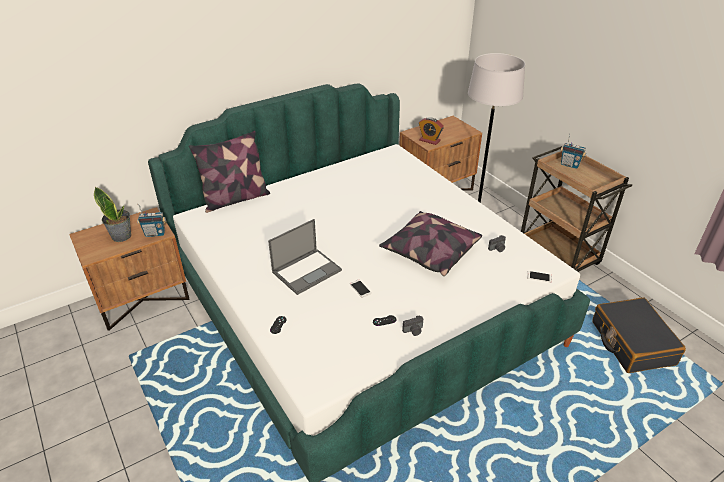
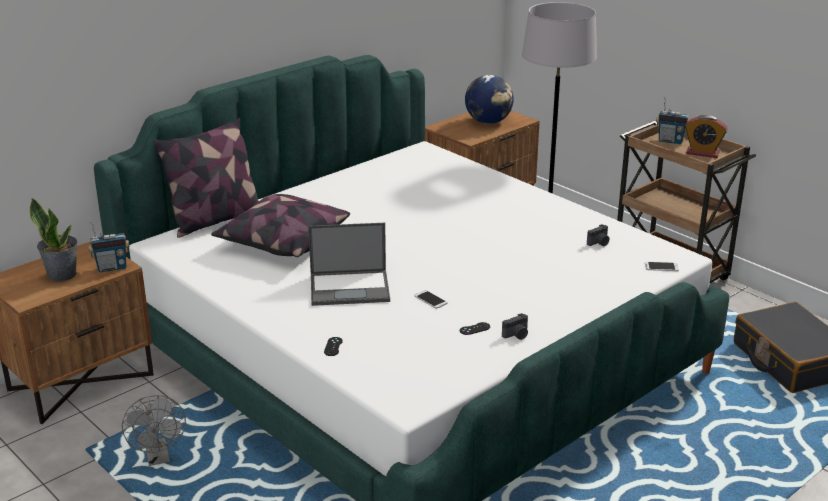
camera: 10 degrees left, 10 degrees down
(172, 369) = (159, 458): none -> grey fan
(307, 271) = (350, 288): laptop -> laptop turned 45 degrees clockwise
(429, 140) = (469, 134): alarm clock -> alarm clock (702, 153)
(429, 252) = (510, 254): pillow -> pillow (282, 242)
(446, 131) = (488, 122): none -> globe

